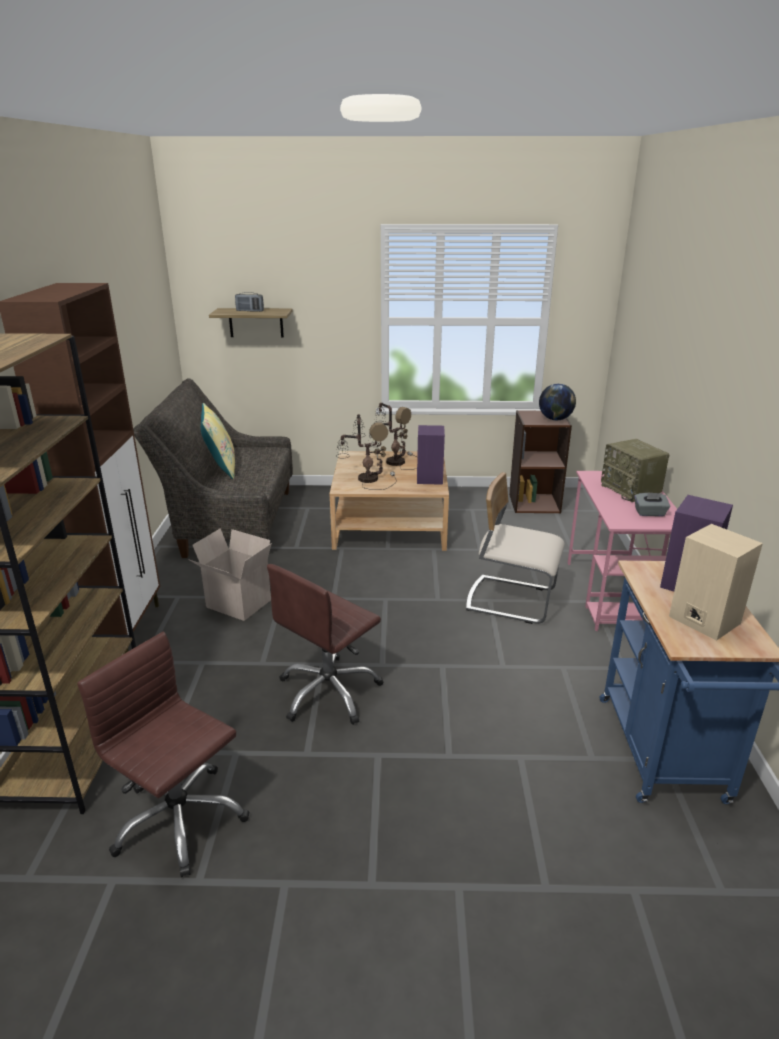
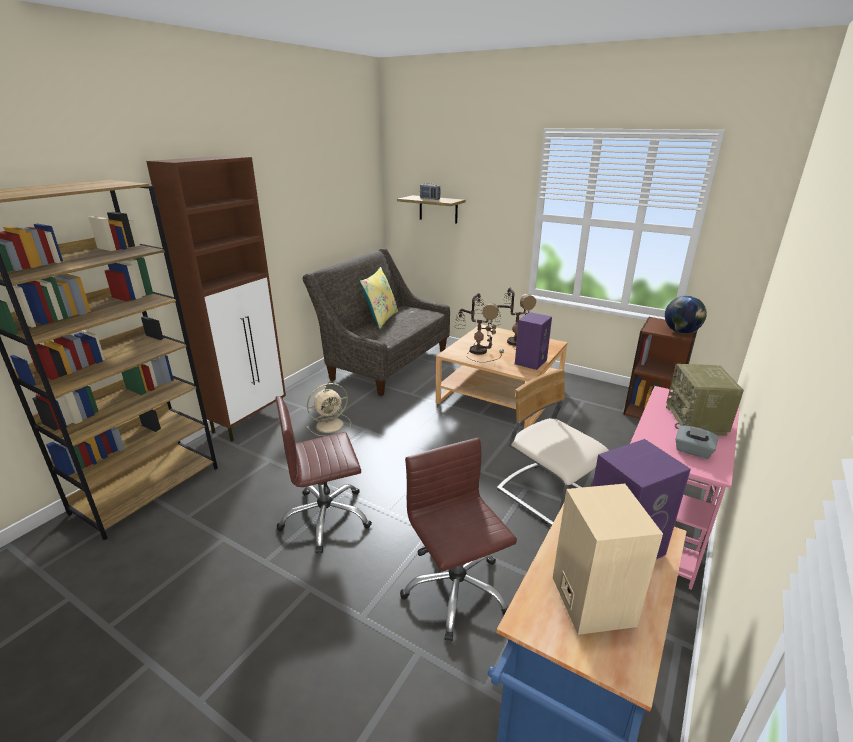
camera: 30 degrees right, 0 degrees up
(179, 820) = (144, 573): brown office chair -> brown office chair (455, 591)
(236, 604) = (331, 425): cardboard box -> beige fan

